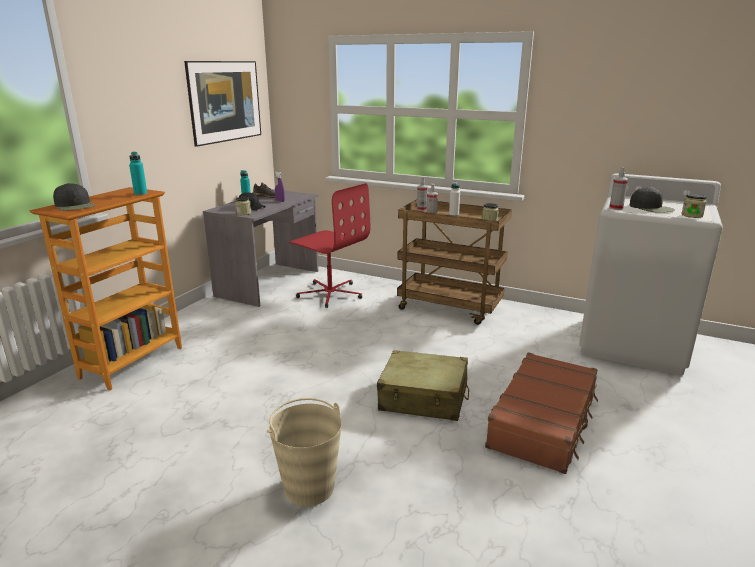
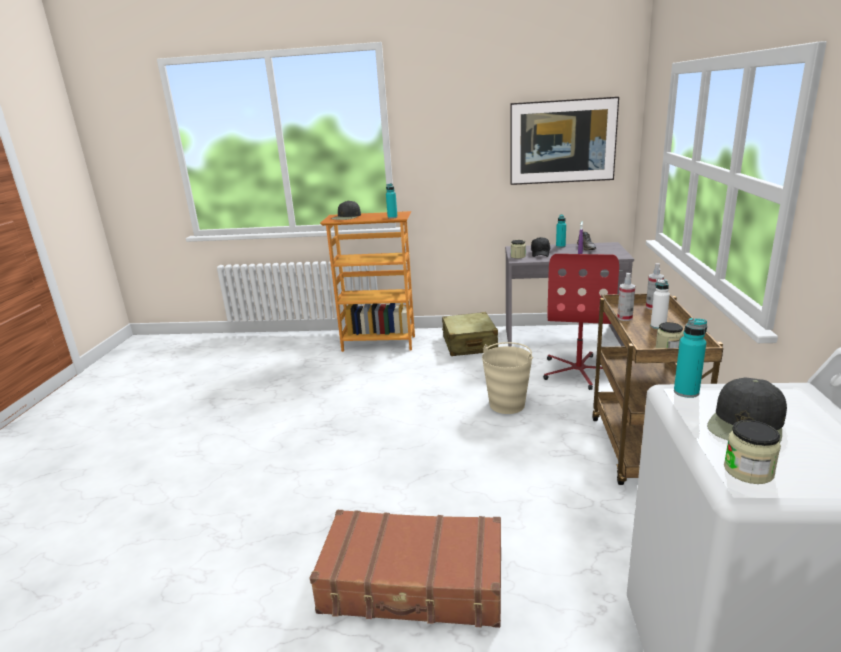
camera: 70 degrees right, 0 degrees up
(309, 487) = (260, 460): beige bucket -> beige bucket (507, 404)
(423, 398) = (411, 483): beige suitcase -> beige suitcase (469, 344)
(616, 208) = (686, 392): spray bottle -> turquoise bottle

